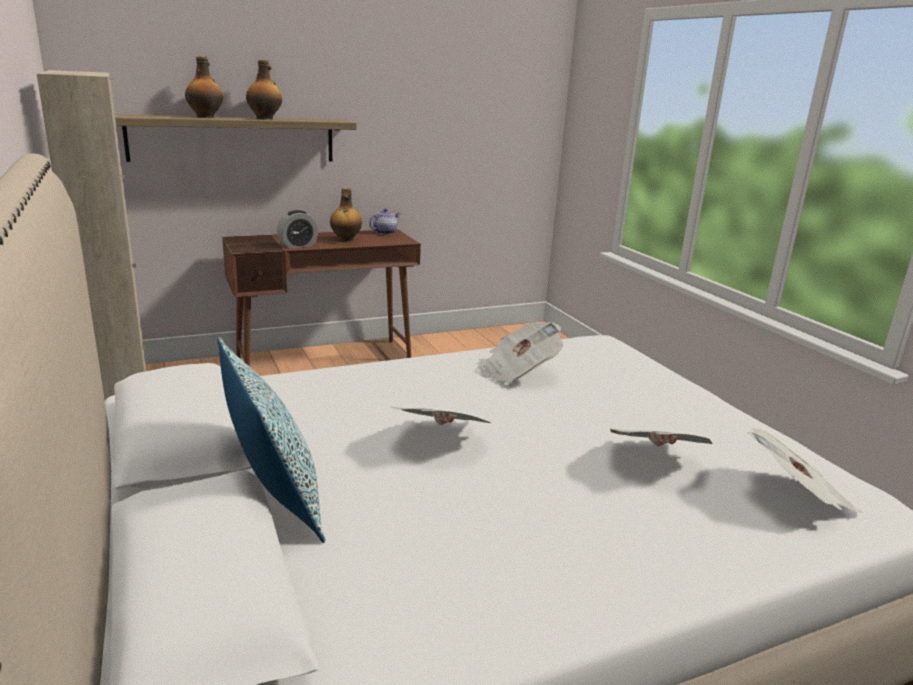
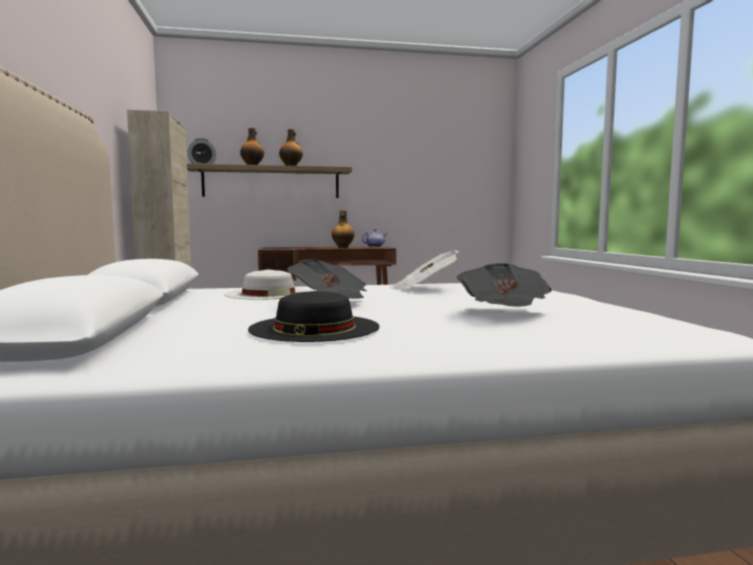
camera: 15 degrees right, 15 degrees down
(274, 501) = (174, 316): pillow -> none
(298, 245) = (306, 248): alarm clock -> alarm clock (202, 164)
(336, 403) = (268, 293): none -> white hat
(481, 532) = (314, 327): none -> black hat
(796, 497) = (630, 326): newspaper -> none

